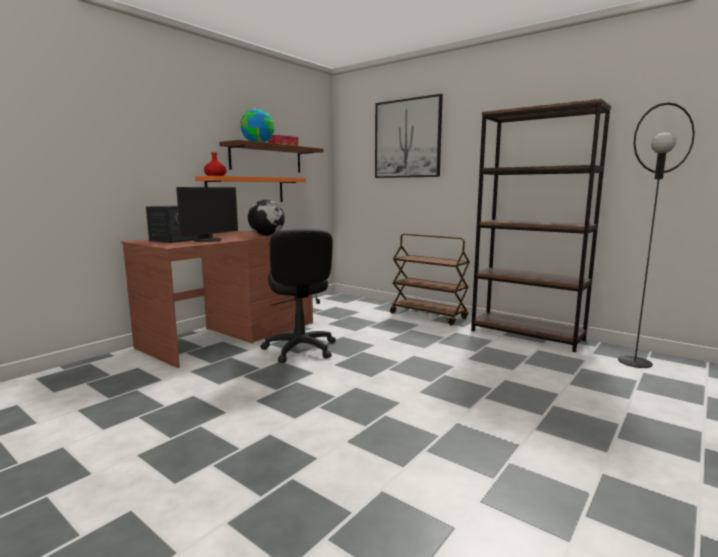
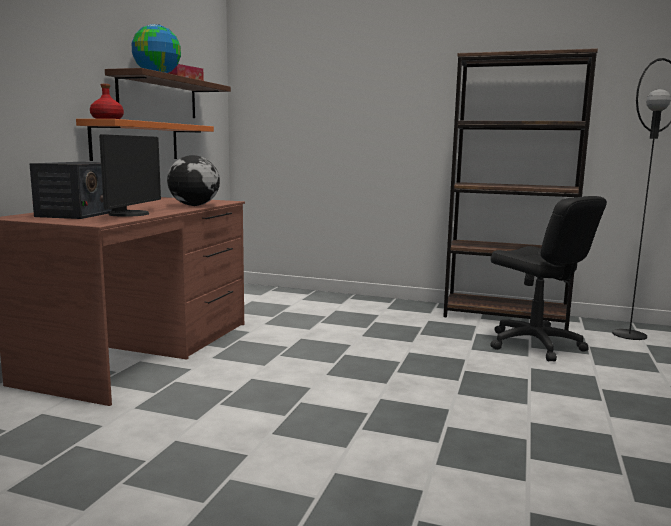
camera: 20 degrees left, 0 degrees up
(300, 349) = (262, 360): black office chair -> black office chair (534, 345)
(407, 139) = (341, 80): picture -> none
(428, 316) = (379, 303): brown cart -> none

